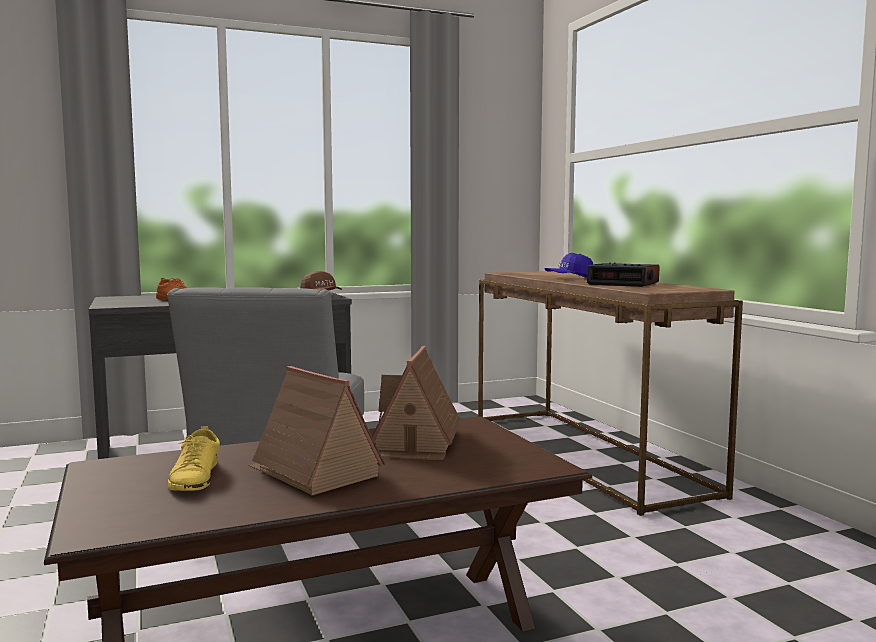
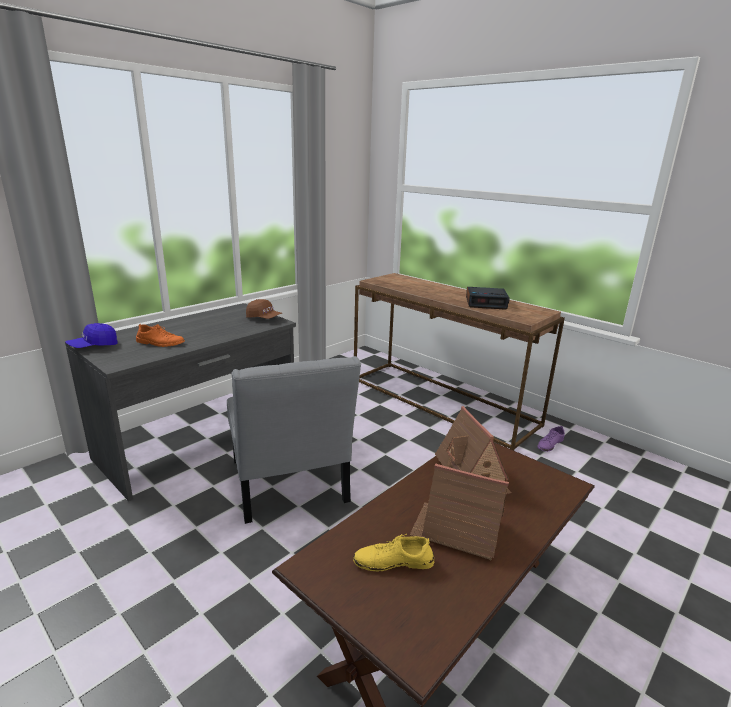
camera: 25 degrees left, 15 degrees up
(195, 477) = (393, 561): yellow shoe -> yellow shoe turned 120 degrees clockwise
(569, 278) = (437, 293): blue cap -> blue cap (93, 346)
(719, 518) = (550, 444): none -> purple shoe

